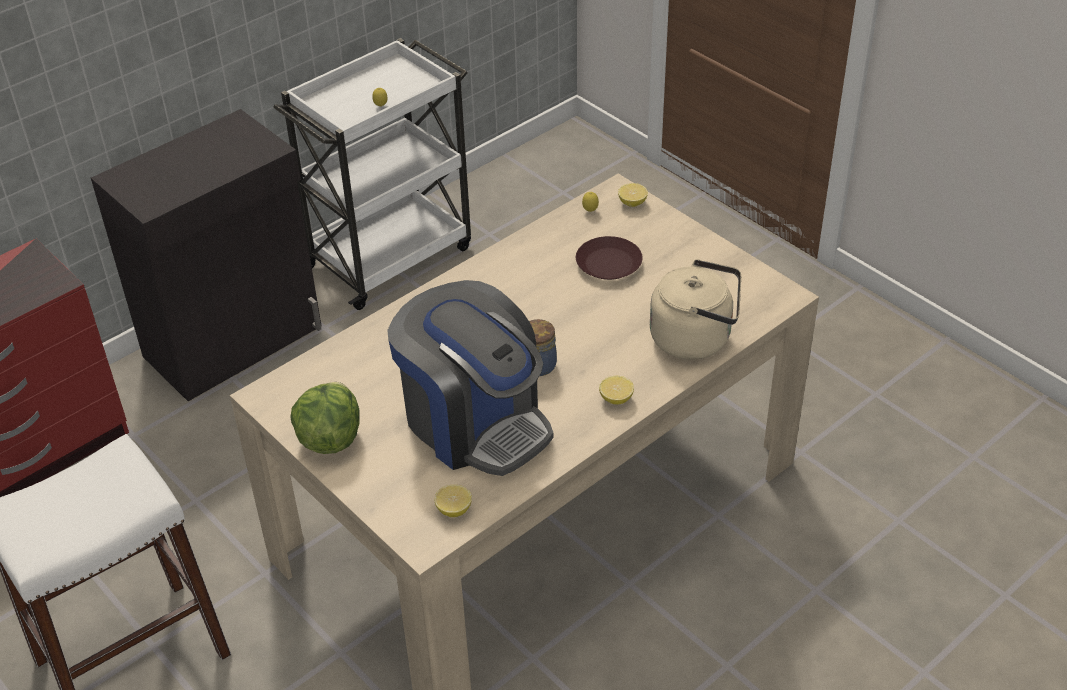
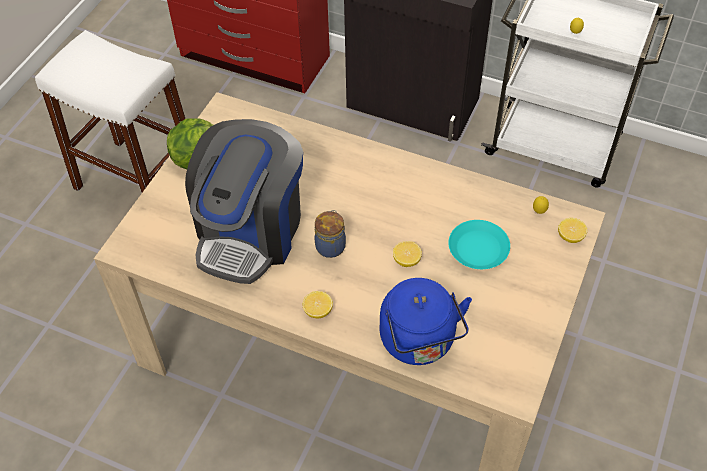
camera: 65 degrees right, 10 degrees up
(454, 510) = (159, 253): lemon -> lemon (406, 260)
(609, 264) = (478, 249): brown plate -> turquoise plate
(695, 338) = (419, 342): beige kettle -> blue kettle

